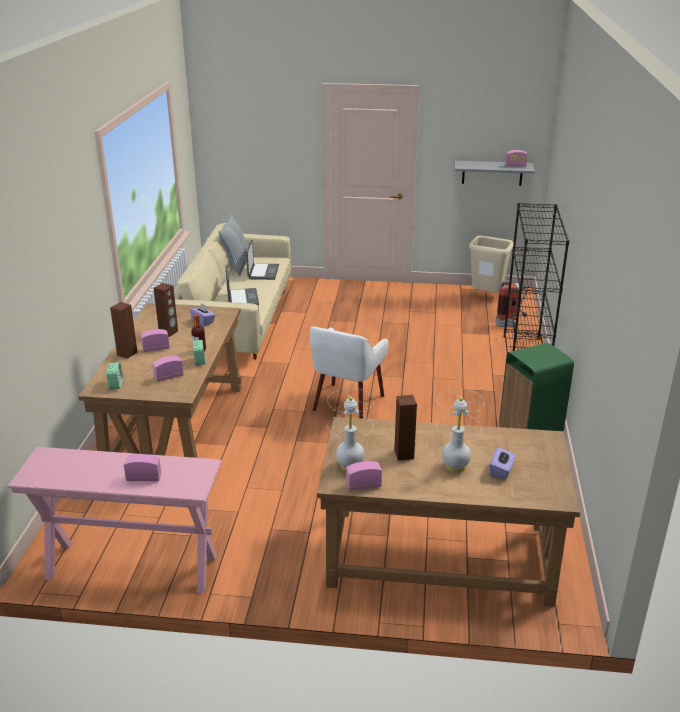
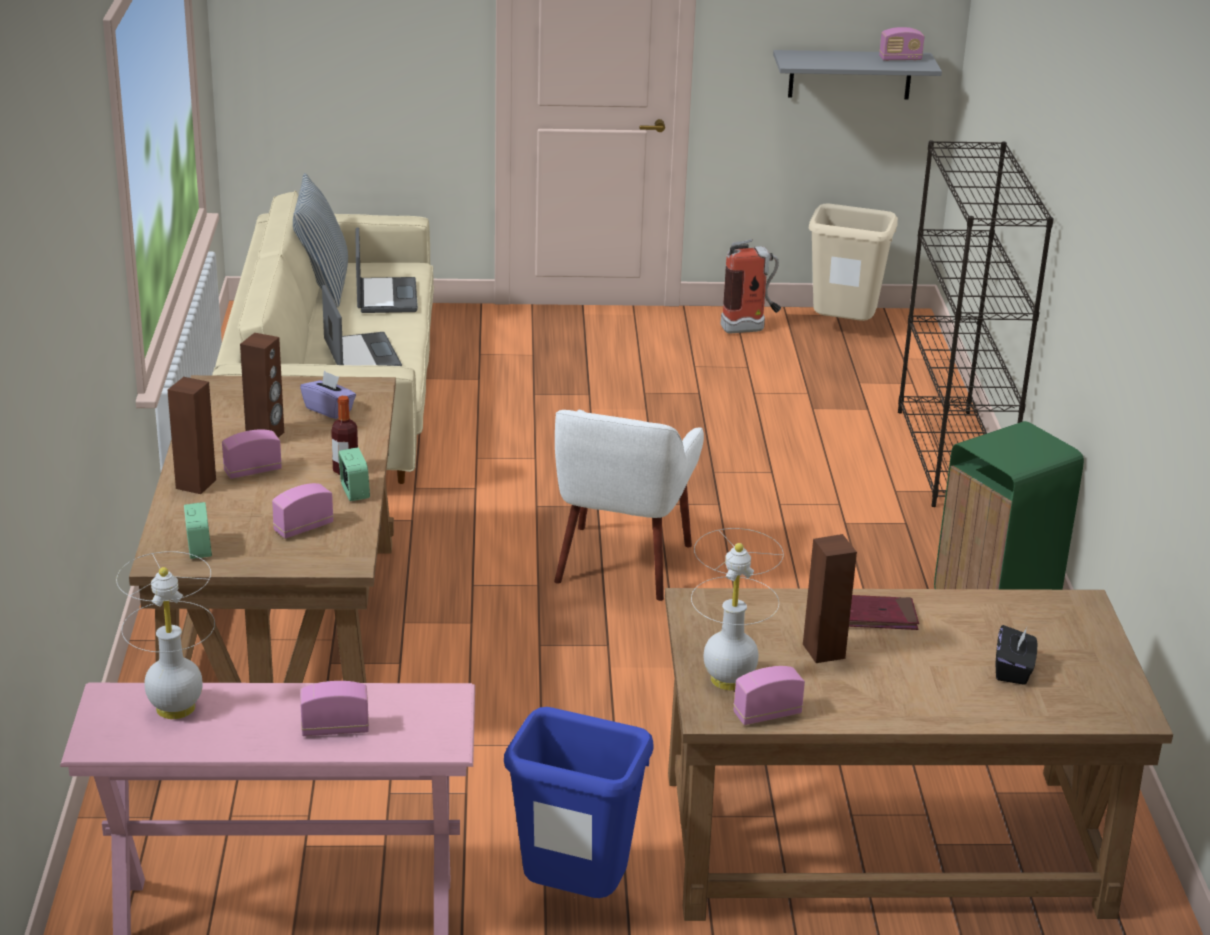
camera: 10 degrees left, 0 degrees up
(274, 570) = (573, 897): none -> blue trash can
(437, 438) = (877, 616): none -> red book
(455, 466) = (926, 667): white table lamp -> white table lamp (176, 707)
(501, 471) = (1013, 670): purple tissue box -> black tissue box
(510, 325) = (906, 387): fire extinguisher -> fire extinguisher (750, 329)

